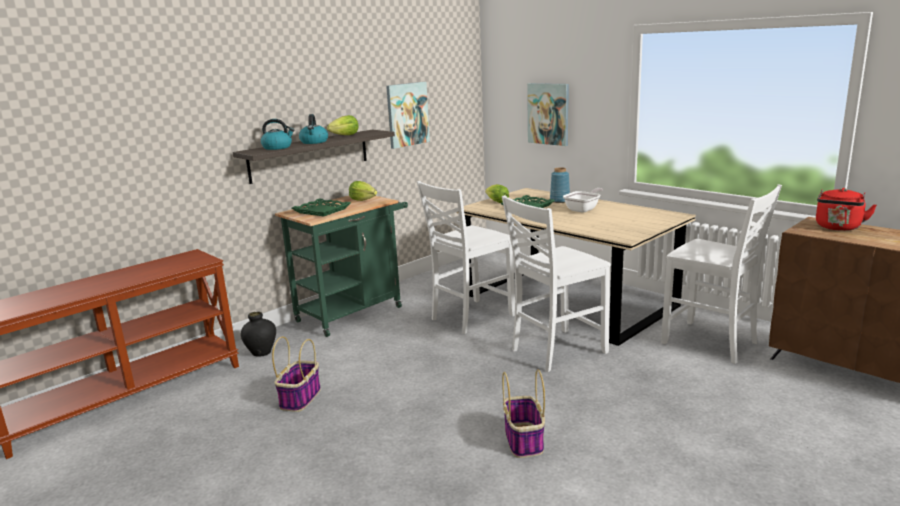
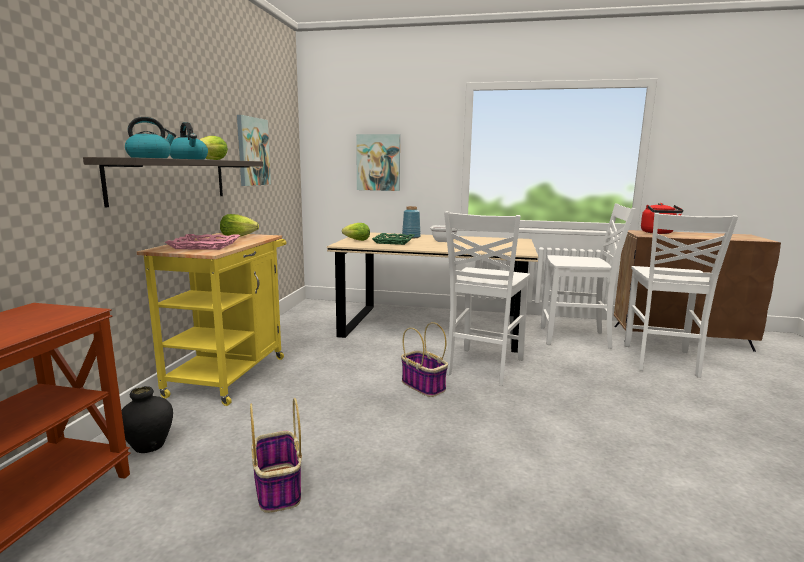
camera: 35 degrees left, 5 degrees down
(322, 211) = (205, 246): green tray -> pink tray
(354, 312) = (231, 373): green cart -> yellow cart
(470, 317) = (368, 354): white chair -> white chair (661, 361)
(524, 441) = (577, 452): basket -> basket (424, 386)

